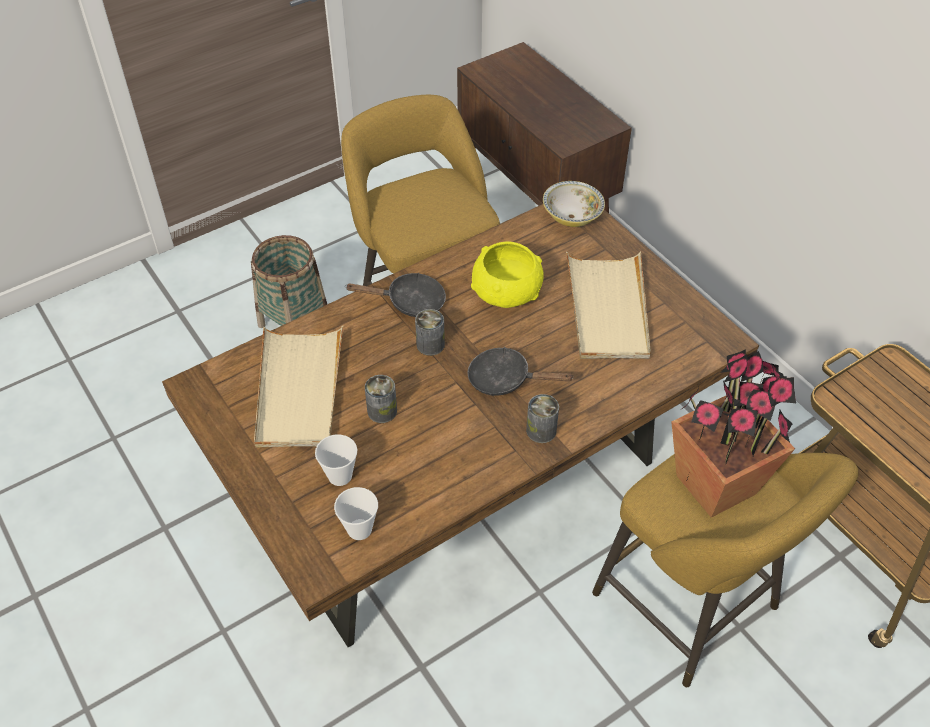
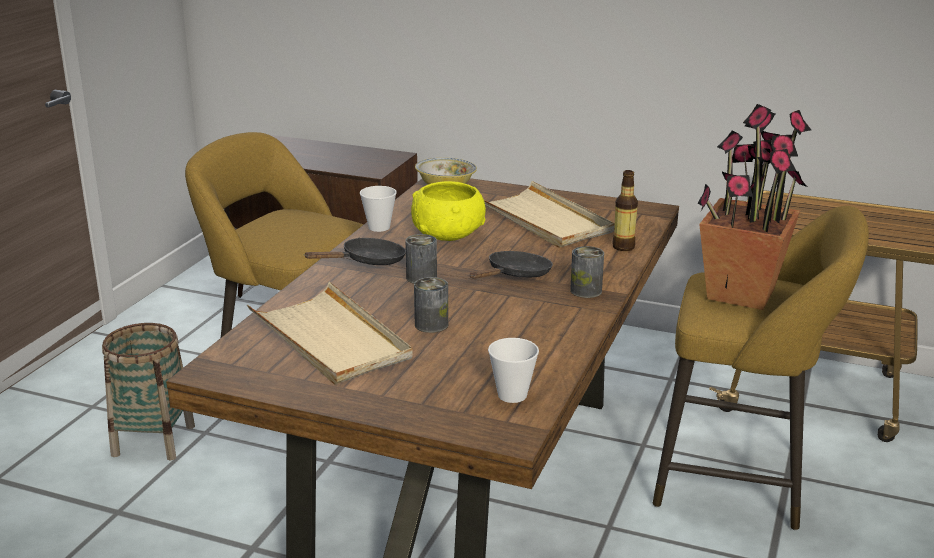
camera: 35 degrees left, 25 degrees down
(340, 476) = (446, 372): cup -> cup (379, 227)
(505, 379) = (515, 275): black frying pan -> black frying pan turned 150 degrees clockwise
(637, 385) = (623, 247): none -> bottle

